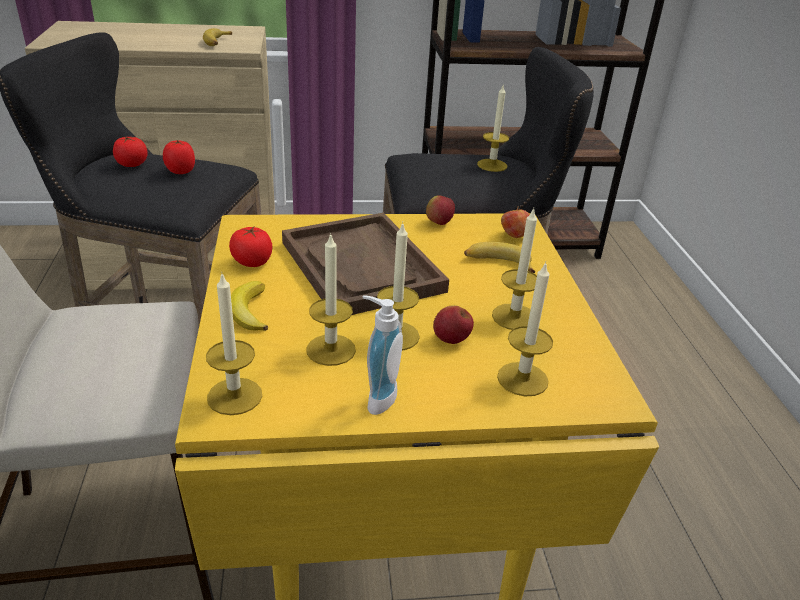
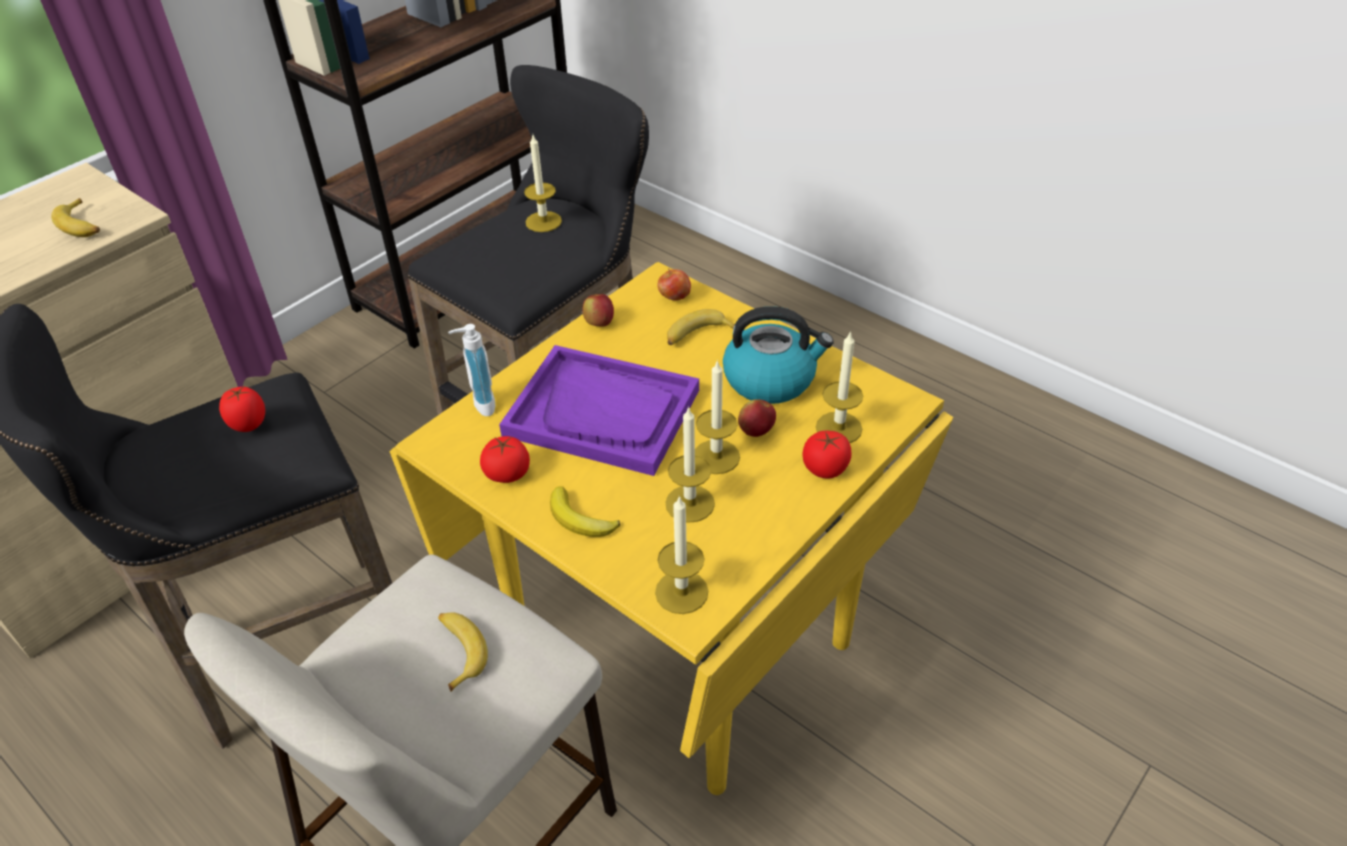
camera: 40 degrees left, 10 degrees up
(113, 355) = (458, 651): none -> banana
(132, 164) = (172, 451): tomato -> tomato (825, 468)
(362, 266) = (603, 412): brown tray -> purple tray
(377, 398) = (773, 515): soap dispenser -> soap dispenser (479, 404)
(514, 317) = (771, 379): candle -> kettle

